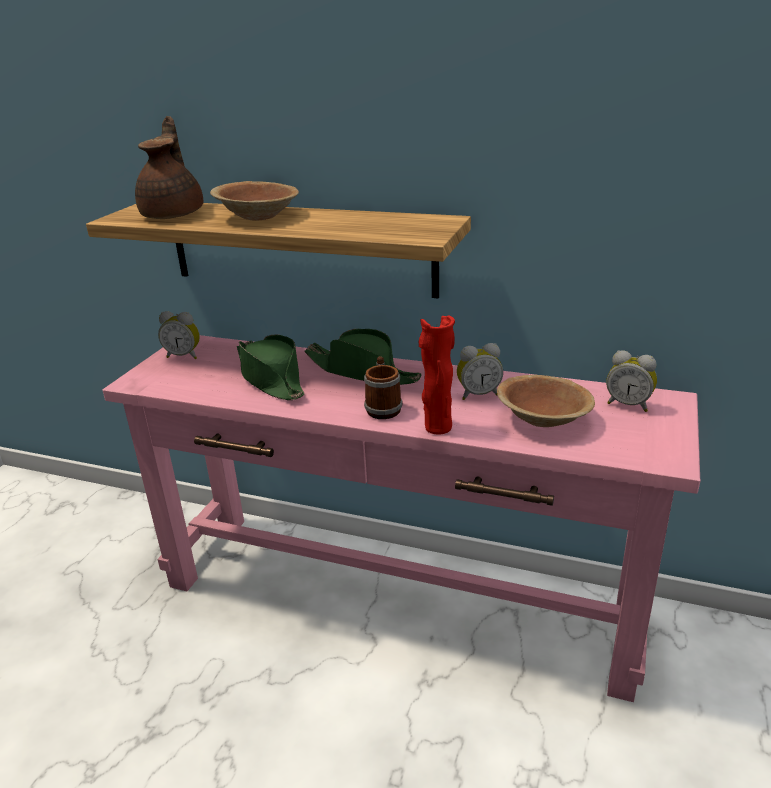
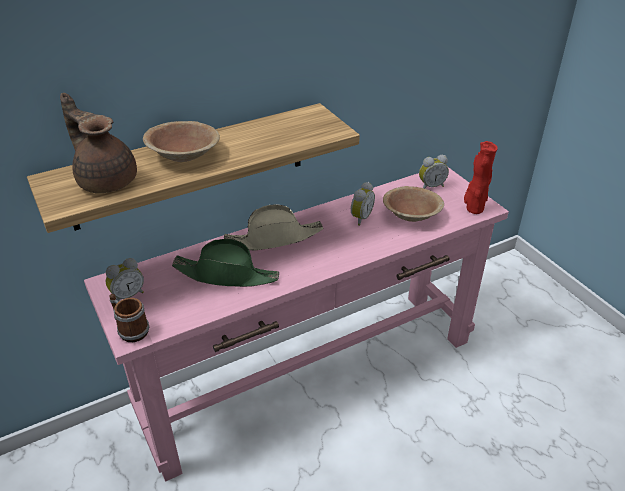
camera: 50 degrees left, 10 degrees up
(362, 371) = (274, 238): green hat -> beige hat
(383, 407) = (328, 254): mug -> mug (130, 329)
(437, 427) = (374, 249): red vase -> red vase (473, 209)

